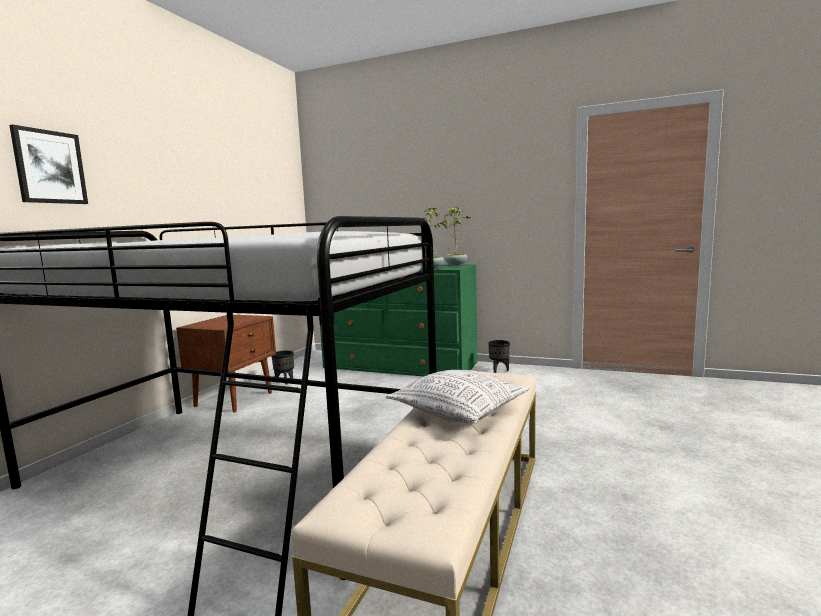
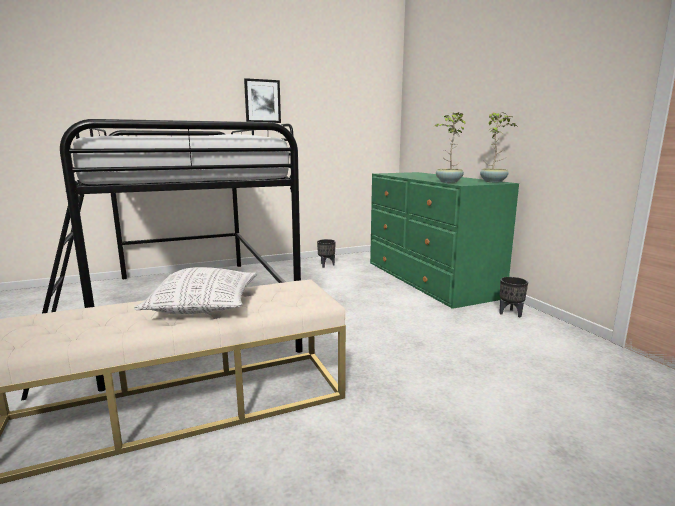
camera: 45 degrees right, 5 degrees up
(49, 167) = (157, 88): picture -> picture (262, 101)
(235, 399) = (278, 267): brown nightstand -> none

